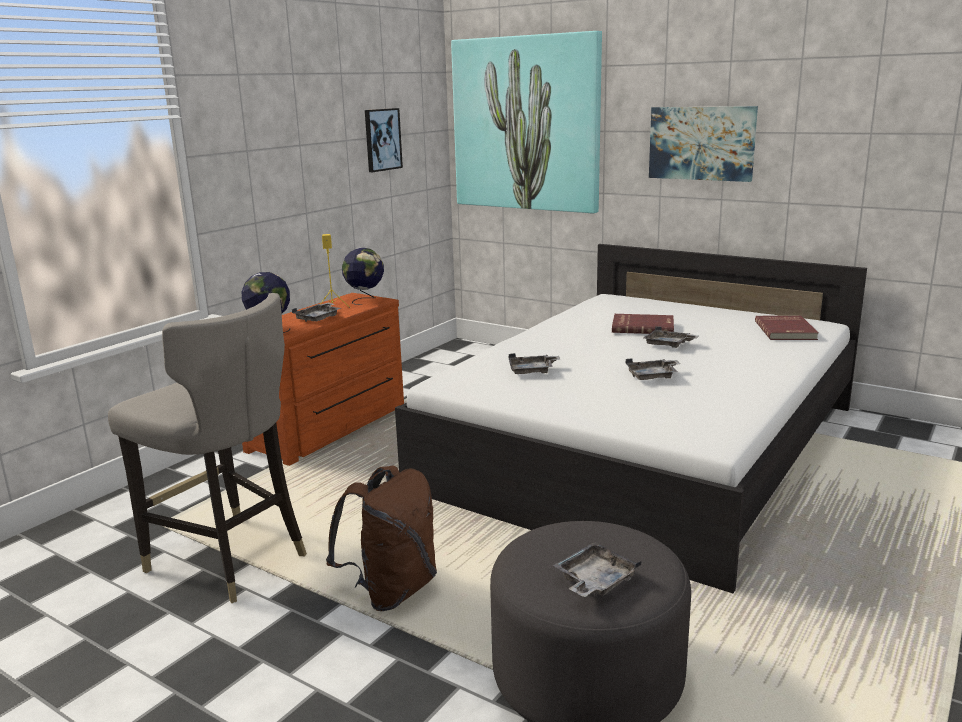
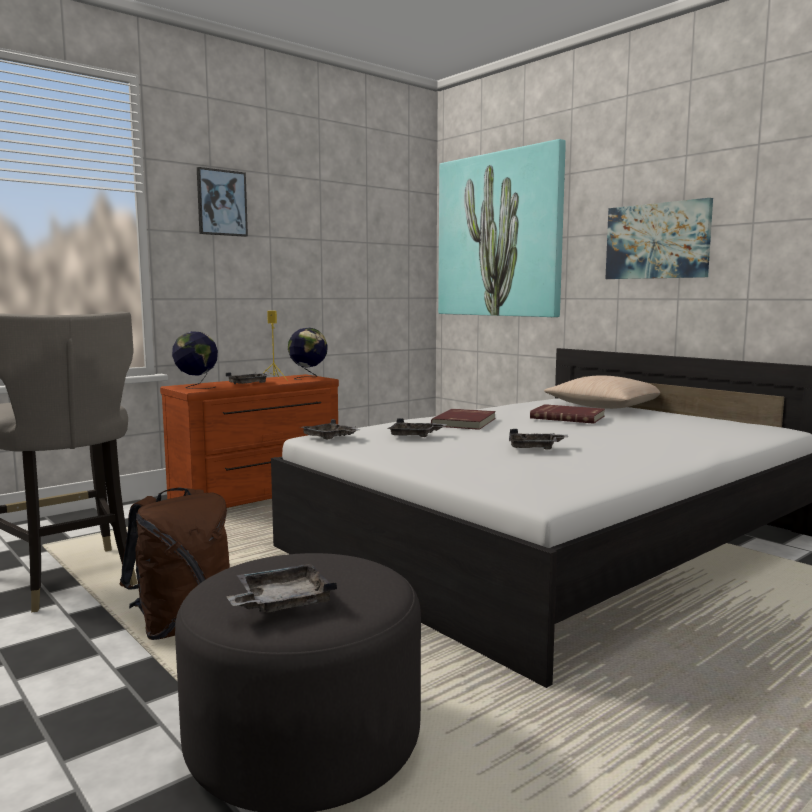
camera: 15 degrees right, 10 degrees down
(382, 139) = (360, 244): picture -> picture (221, 203)
(659, 305) = (606, 407): none -> beige pillow
(668, 345) = (581, 430): grey tray -> grey tray (330, 438)
(786, 330) = (729, 430): red book -> red book (465, 422)

